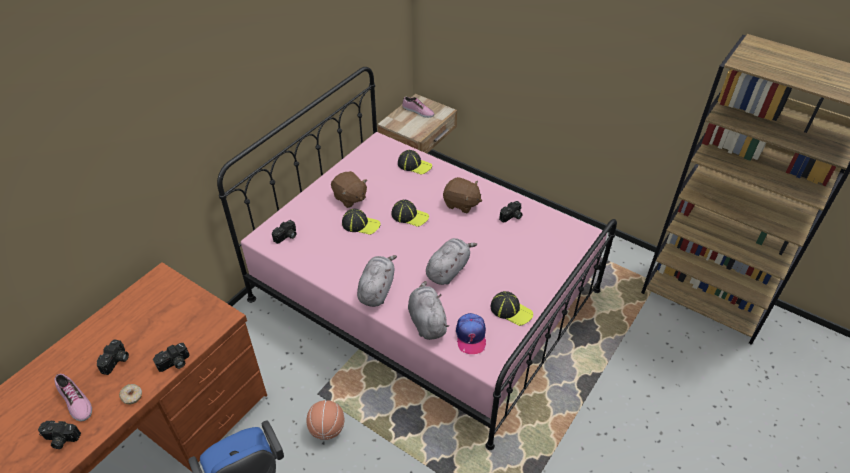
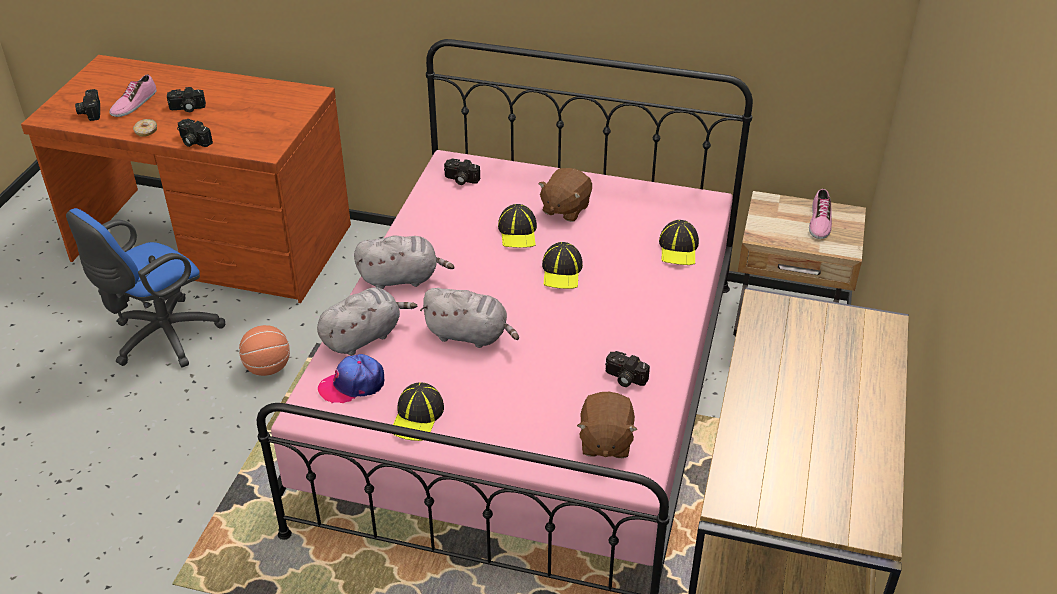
camera: 70 degrees right, 5 degrees down
(461, 204) = (620, 316): brown plush toy -> brown plush toy (605, 441)

